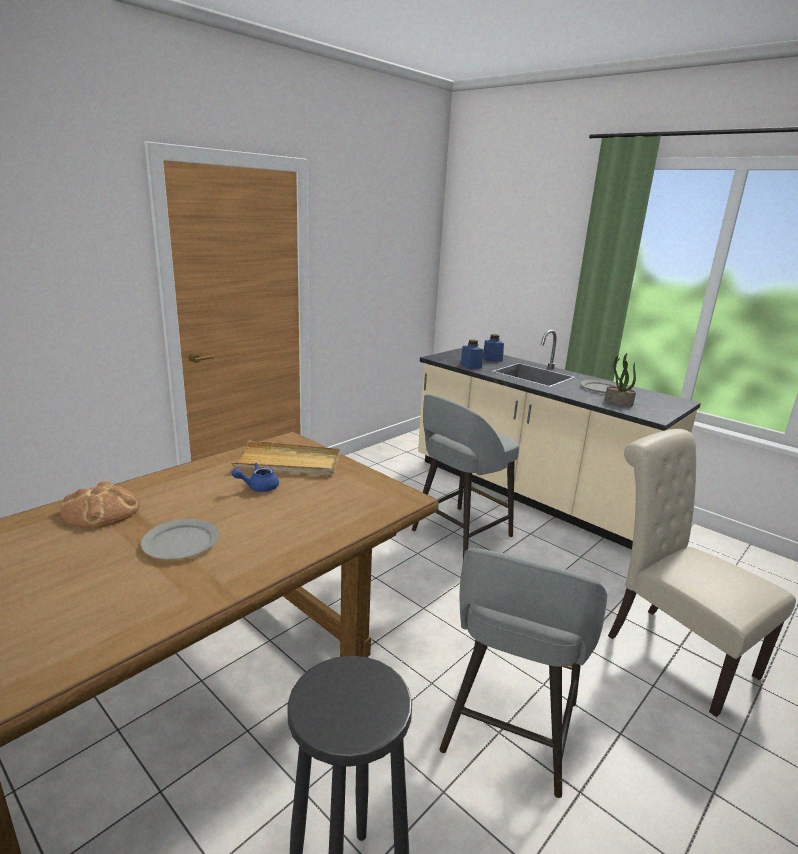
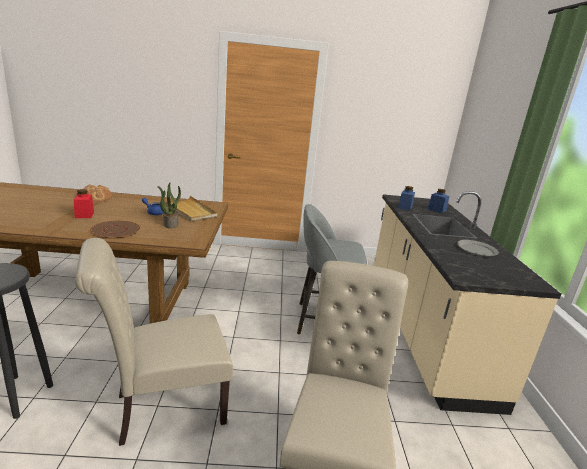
camera: 45 degrees right, 0 degrees up
(181, 542) = (84, 215): grey plate -> red jar
(292, 536) = (115, 230): none -> brown plate
(509, 730) = (162, 409): grey stool -> beige chair
(618, 402) = (459, 260): potted plant -> potted plant (170, 224)

